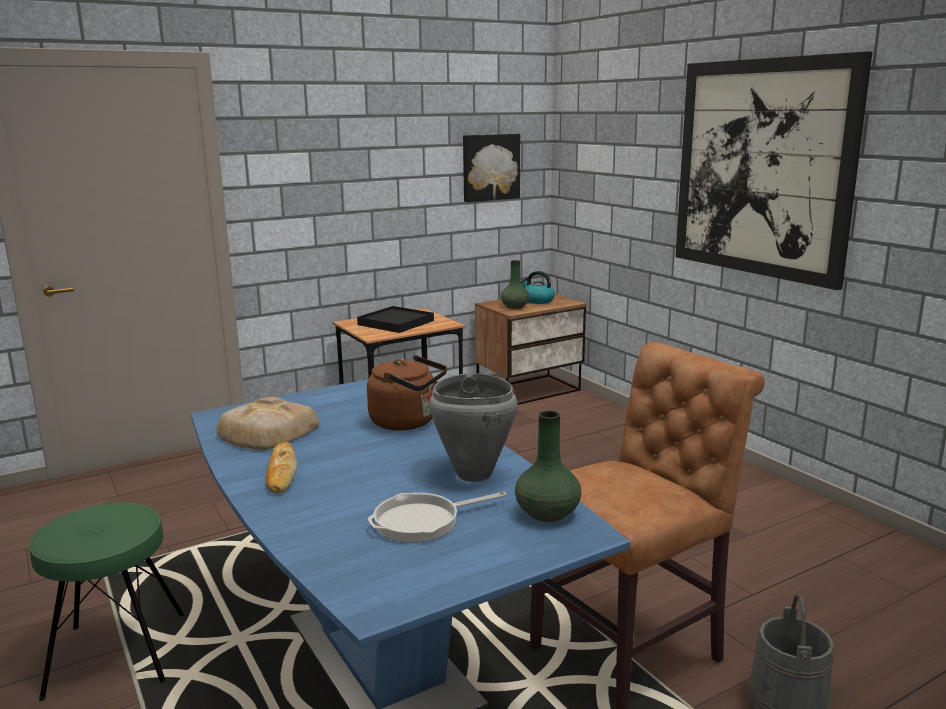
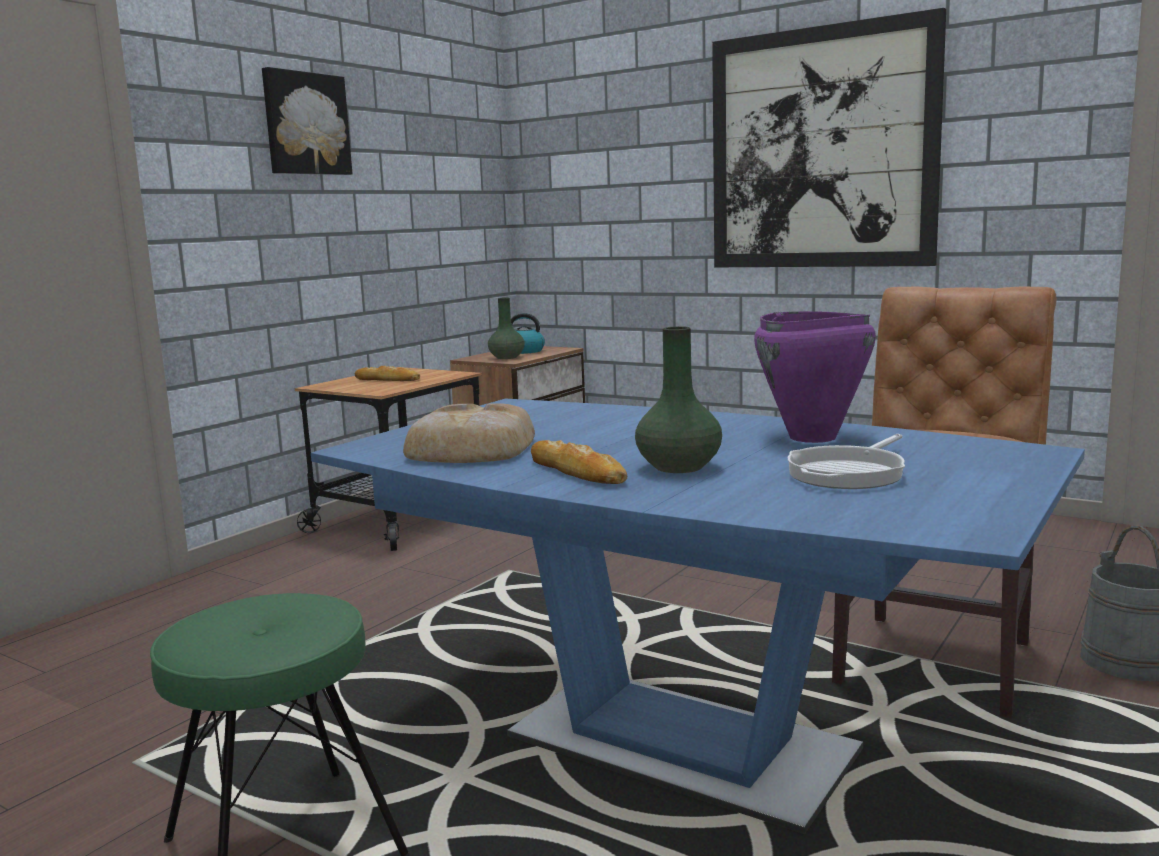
camera: 25 degrees left, 5 degrees down
(396, 323) = (387, 379): black tray -> bread
(407, 422) = (636, 419): brown kettle -> none
(473, 474) = (812, 438): grey cooking pot -> purple cooking pot
(490, 167) = (452, 184): picture -> picture (305, 124)
(547, 513) = (961, 447): green vase -> green vase (678, 467)

